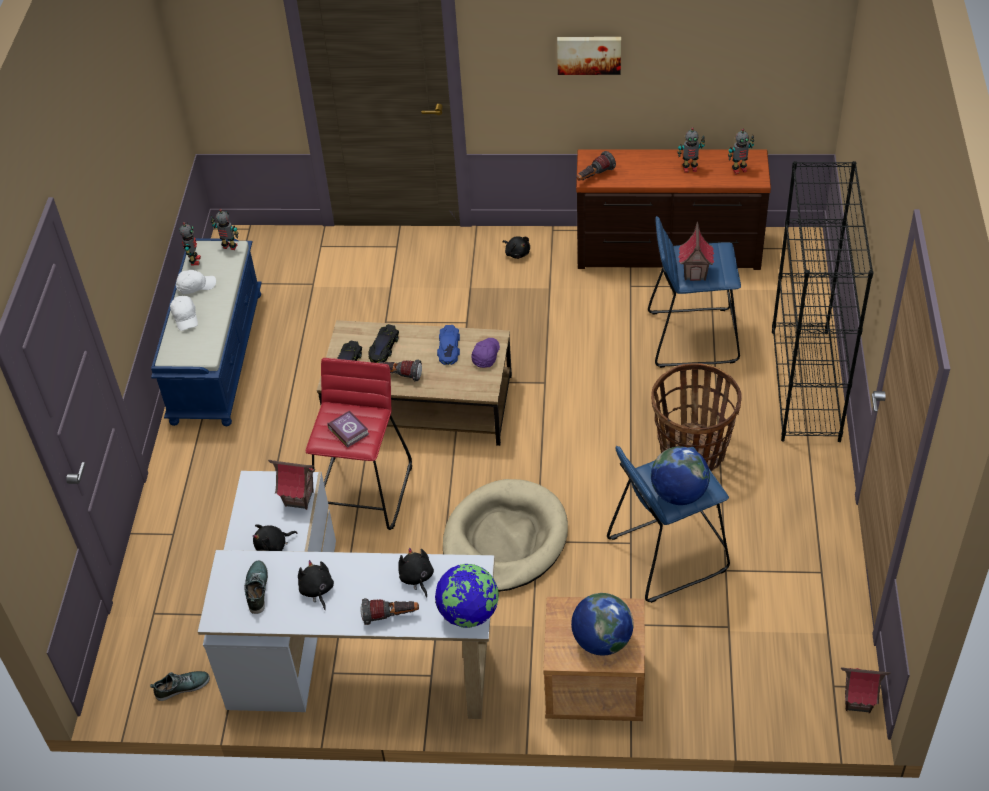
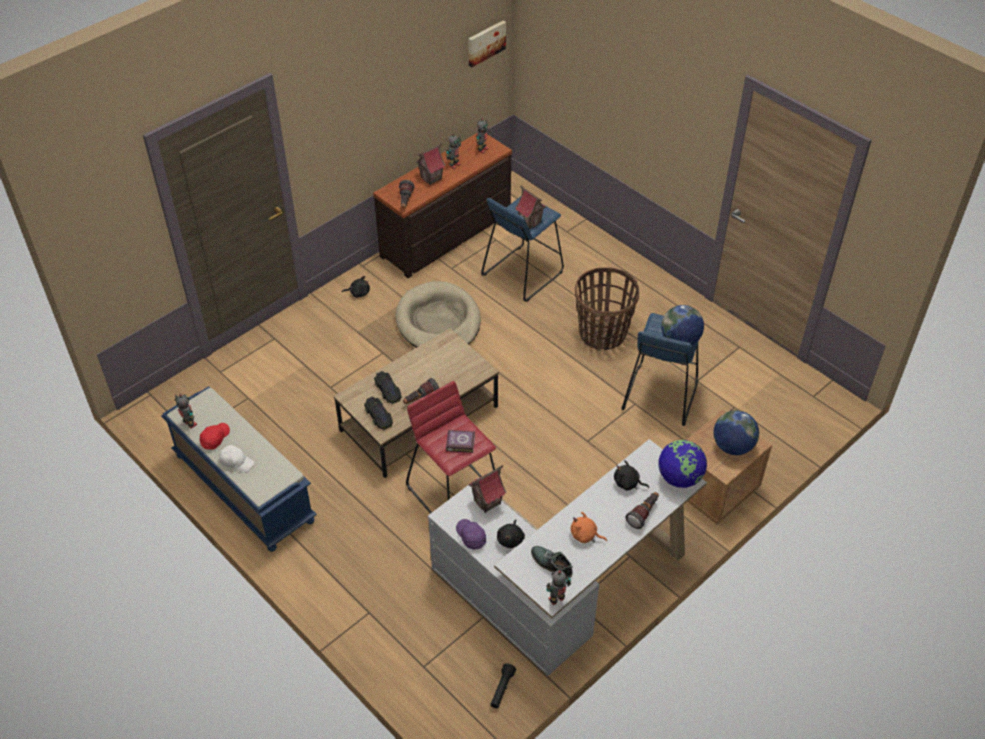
camera: 50 degrees left, 0 degrees up
(182, 687) = (502, 689): shoe -> black flashlight
(196, 286) = (215, 438): white cap -> red cap
(229, 247) = (203, 399): toy robot -> toy robot (557, 600)
(317, 590) = (585, 535): black plush toy -> orange plush toy
(449, 348) = (428, 362): blue toy car -> none
(485, 356) = (456, 351): purple cap -> purple cap (471, 537)
(505, 539) = (570, 454): beige dog bed -> beige dog bed (438, 321)
(589, 54) = (369, 114): picture -> picture (485, 42)
(805, 385) = (612, 259): black bookcase -> none
(858, 702) = (832, 395): toy house -> toy house (431, 178)

